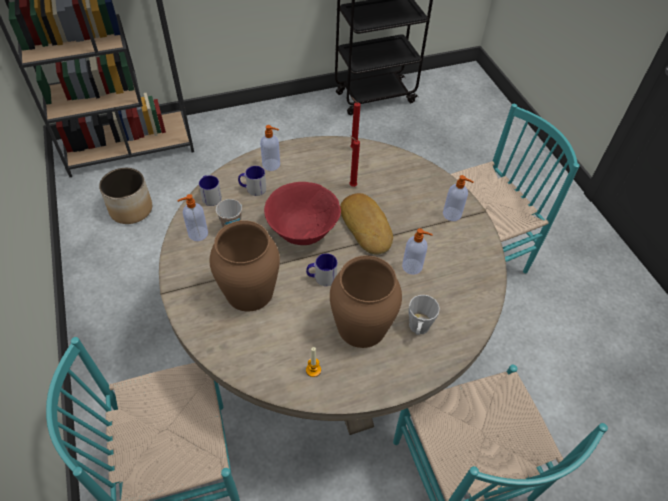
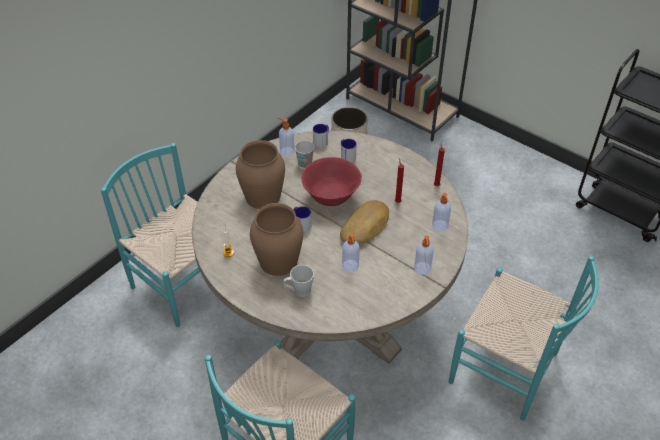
camera: 60 degrees right, 5 degrees down
(272, 165) = (377, 153): soap dispenser -> soap dispenser (440, 226)

